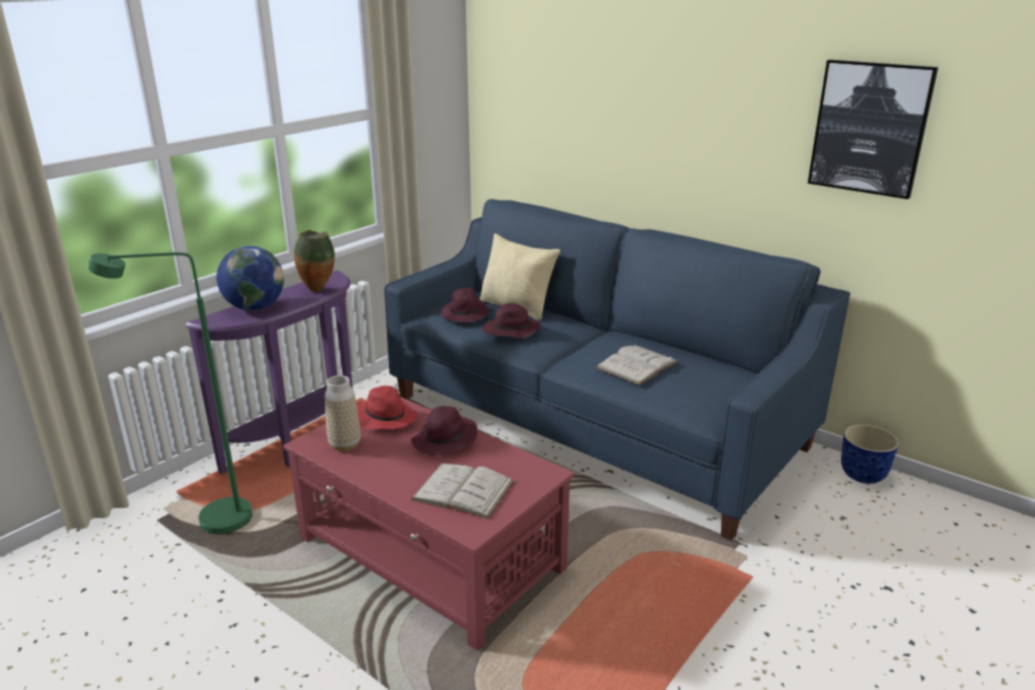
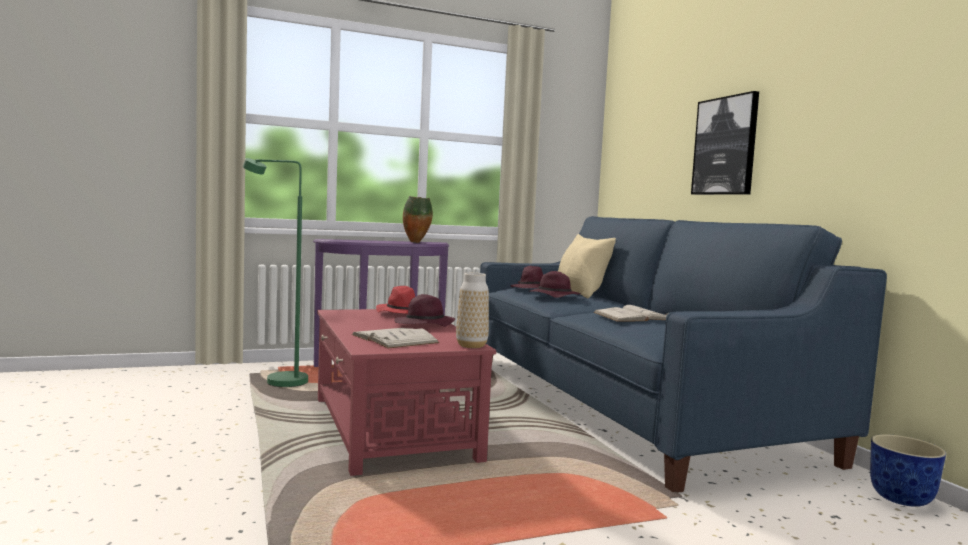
camera: 30 degrees right, 20 degrees down
(255, 307) = (364, 240): globe -> none
(345, 445) = (354, 315): vase -> vase (471, 346)
(870, 128) = (898, 93): picture -> picture (725, 146)

